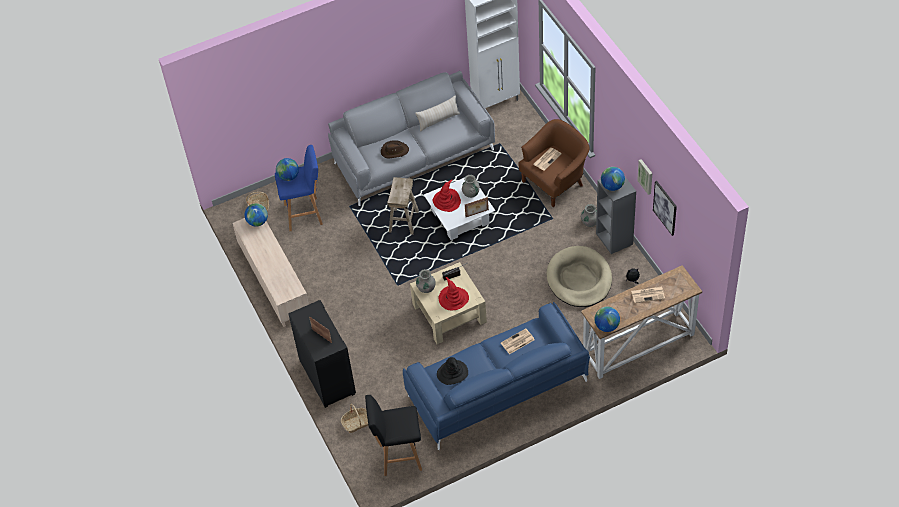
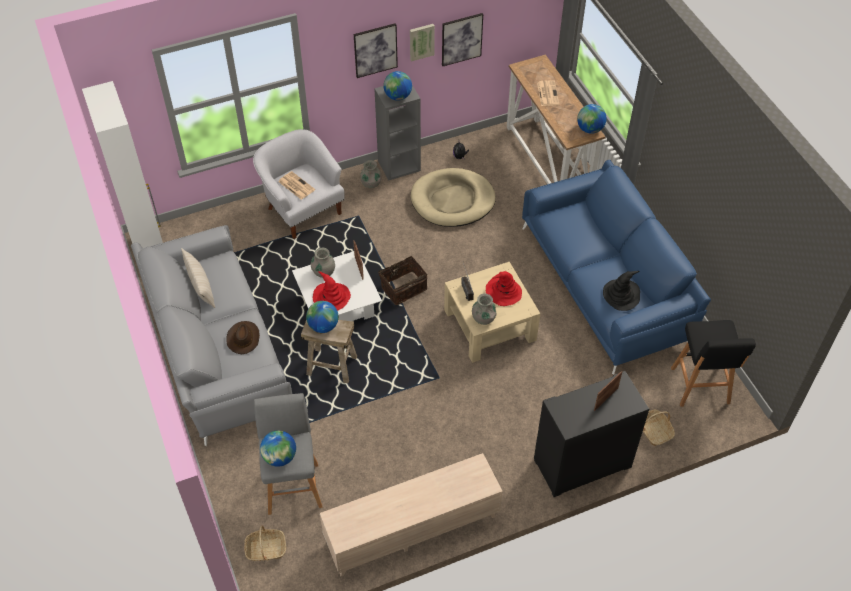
camera: 90 degrees left, 0 degrees up
(257, 222) = (340, 517): globe -> globe (323, 326)
(305, 214) = (293, 486): blue stool -> grey stool
(481, 255) = (403, 287): none -> basket
(517, 342) = (576, 232): newspaper -> none
(555, 182) = (302, 209): brown armchair -> white armchair
(625, 146) = (375, 50): none -> picture

